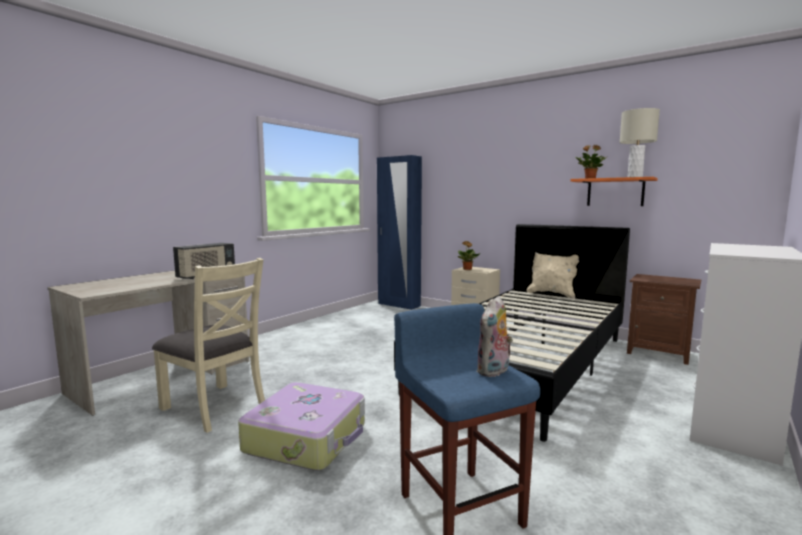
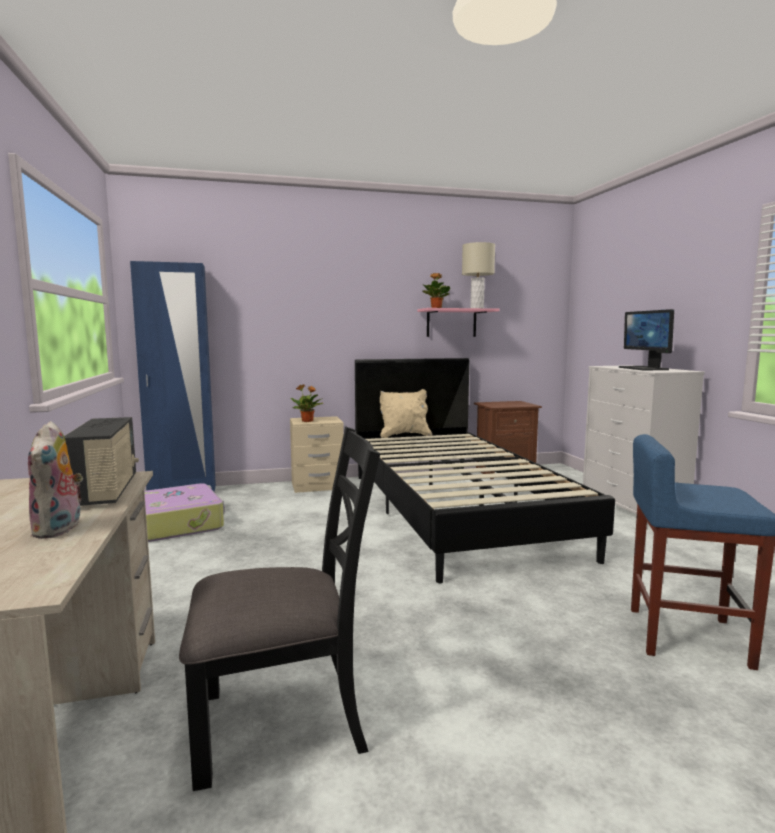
camera: 50 degrees left, 0 degrees up
(215, 406) = (283, 721): beige chair -> black chair
(307, 438) = (481, 670): suitcase -> suitcase (179, 524)
(494, 371) = (711, 490): plush toy -> plush toy (59, 529)
(615, 192) = (451, 323): orange shelf -> pink shelf
(748, 250) = (644, 368): none -> monitor

